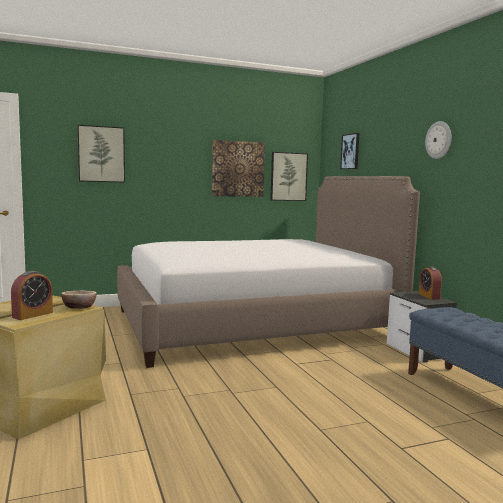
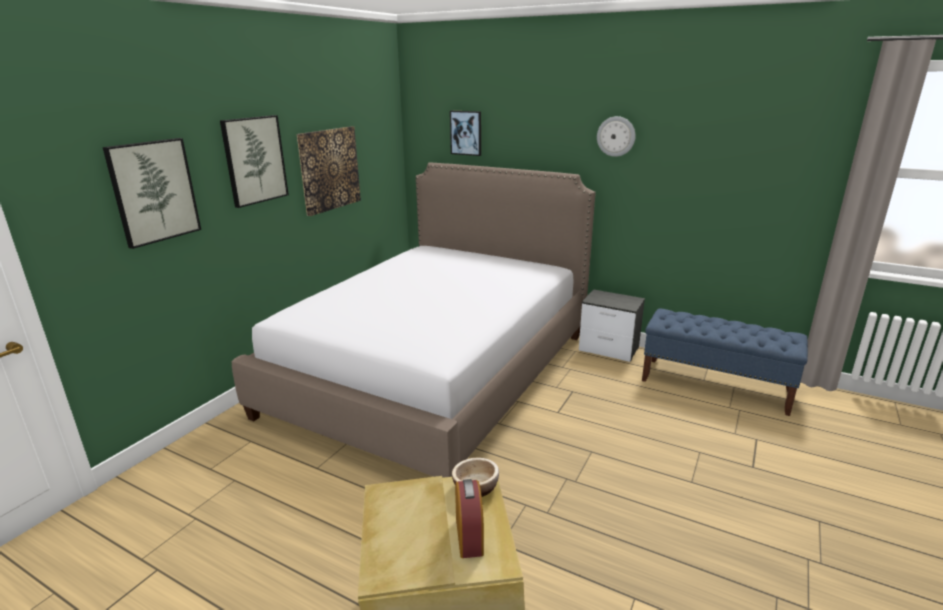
camera: 40 degrees left, 15 degrees up
(288, 176) = (378, 166): picture -> picture (254, 160)
(429, 296) = (616, 296): alarm clock -> none

